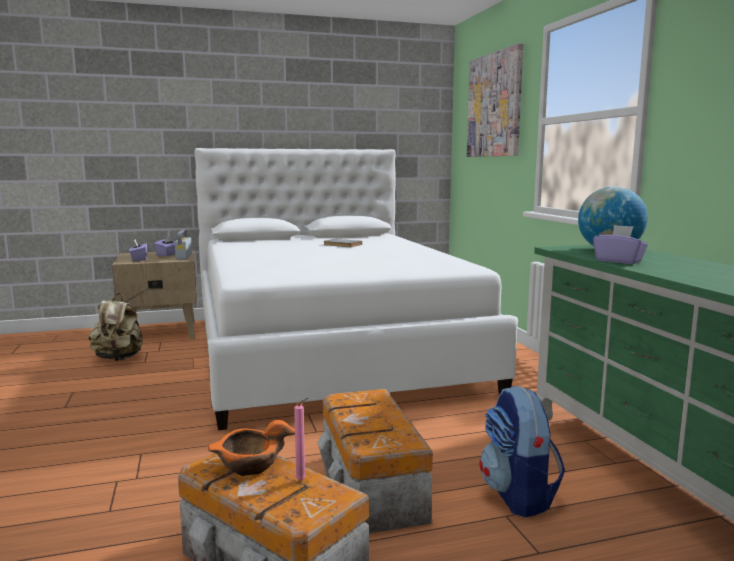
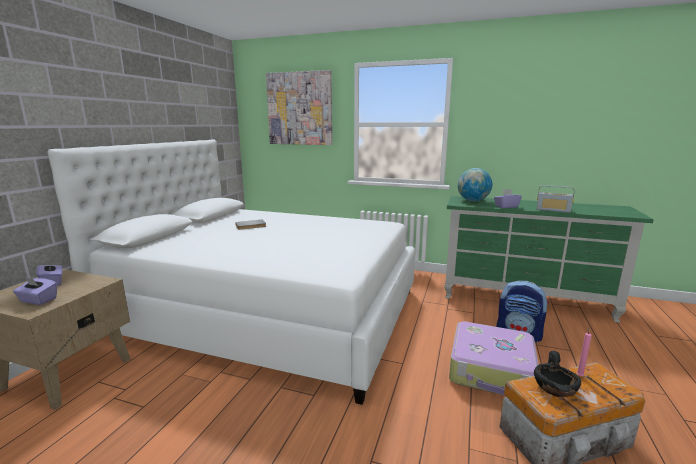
camera: 55 degrees left, 5 degrees up
(119, 359) = (101, 423): beige backpack -> none
(184, 257) = (88, 279): radio -> radio (553, 210)
(250, 466) = (554, 388): orange bowl -> black bowl
(371, 488) = (492, 370): storage box -> suitcase

